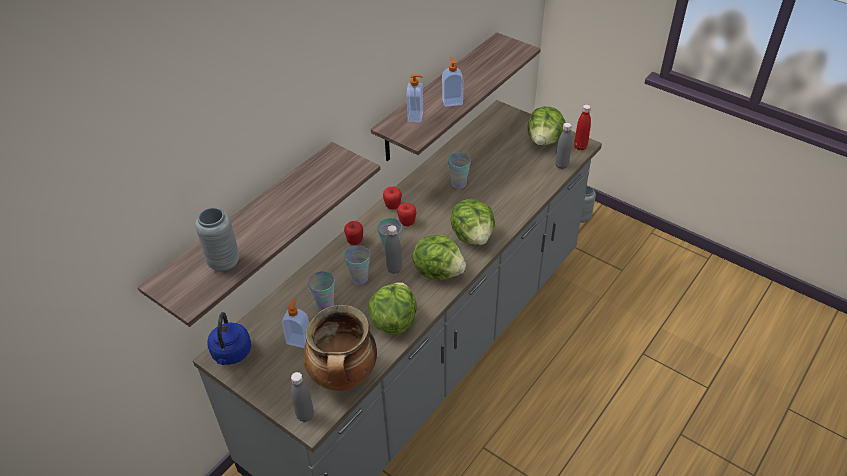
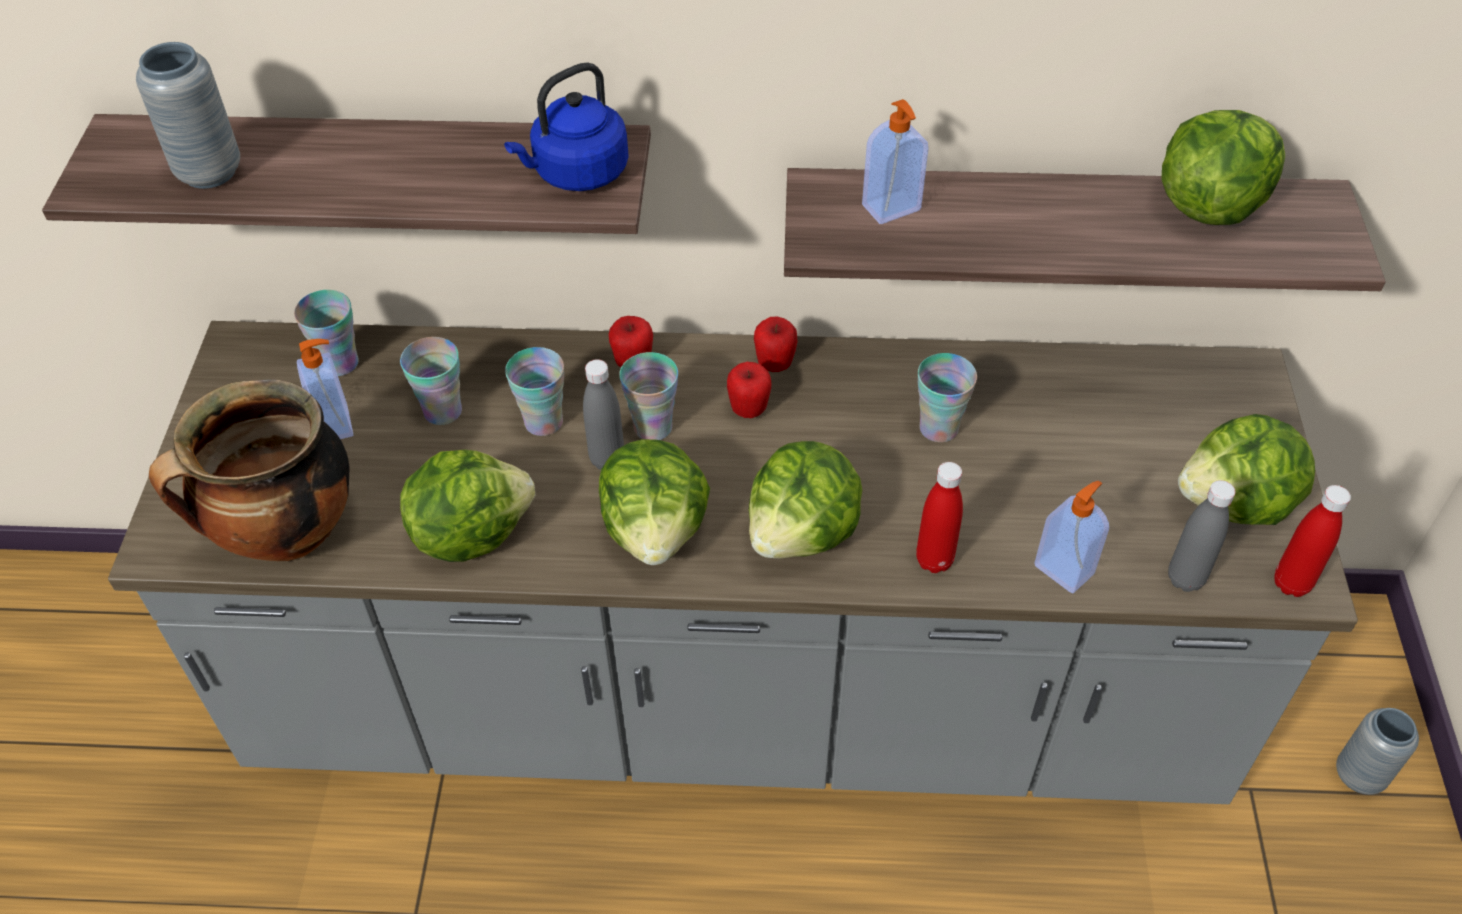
camera: 55 degrees right, 5 degrees up
(231, 354) = (251, 357): blue kettle -> blue kettle (577, 174)
(266, 326) = (340, 363): none -> cup
(305, 415) = (171, 529): grey bottle -> none
(452, 101) = (1003, 236): soap dispenser -> soap dispenser (1065, 569)
(480, 59) = (1209, 204): none -> lettuce
(510, 212) = (934, 560): none -> red bottle

